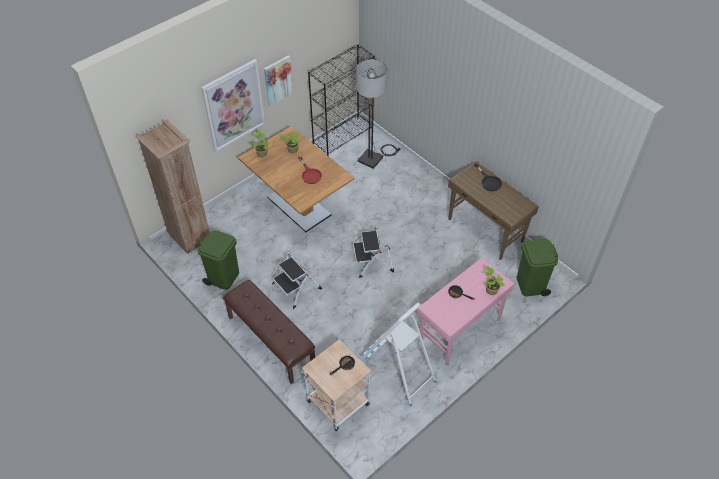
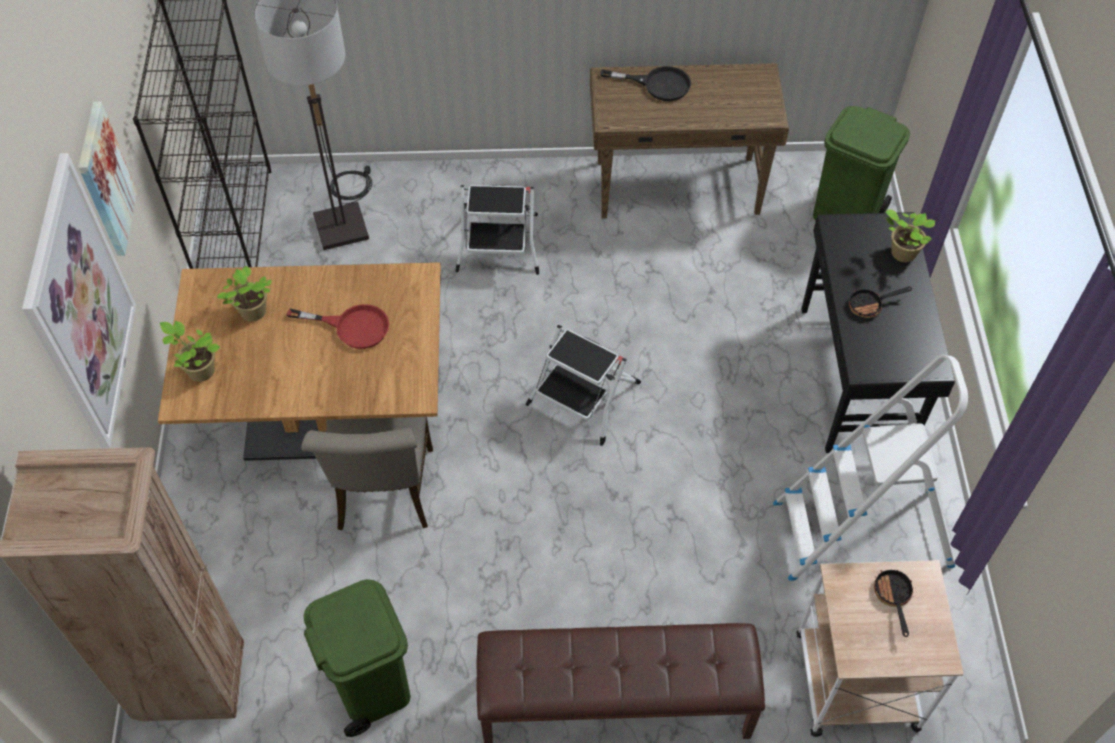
camera: 50 degrees left, 5 degrees up
(287, 237) = (384, 495): none -> beige chair
(296, 287) = (526, 566): step ladder -> step ladder (499, 244)
(459, 331) = (855, 378): pink console table -> black console table

